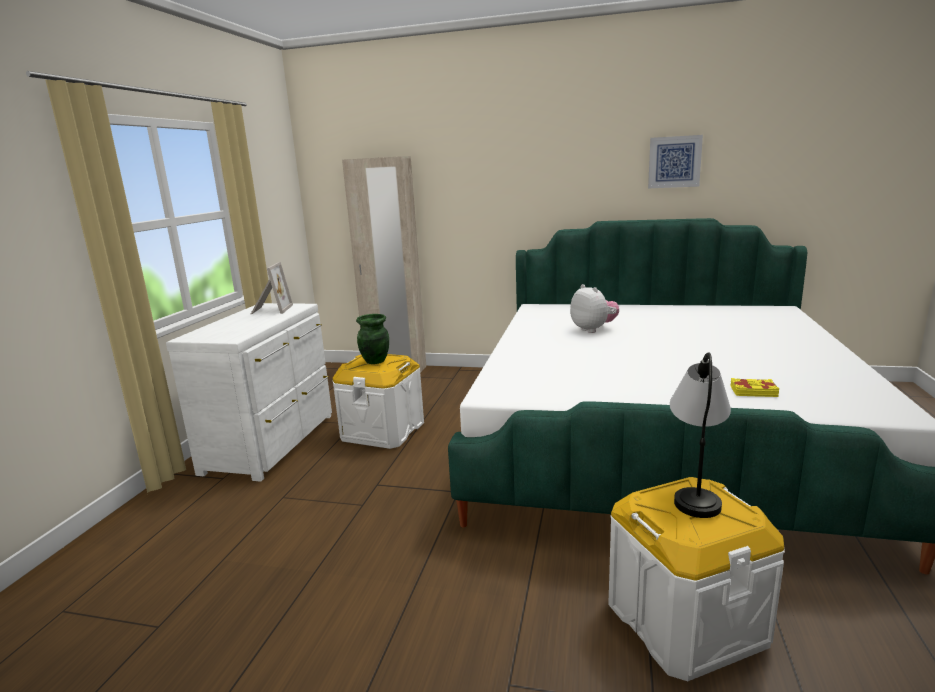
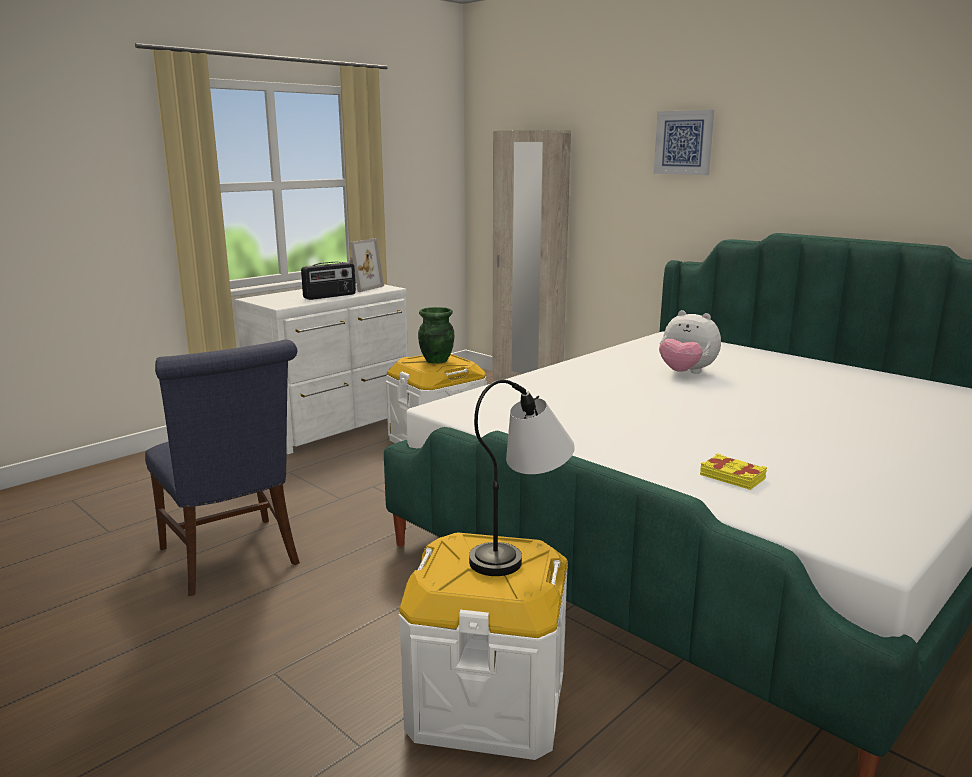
camera: 30 degrees right, 0 degrees up
(262, 322) = (330, 296): none -> radio
(334, 597) = (233, 559): none -> blue chair
(593, 329) = (686, 373): plush toy -> plush toy turned 120 degrees clockwise
(674, 162) = (898, 156): picture -> picture (684, 142)

